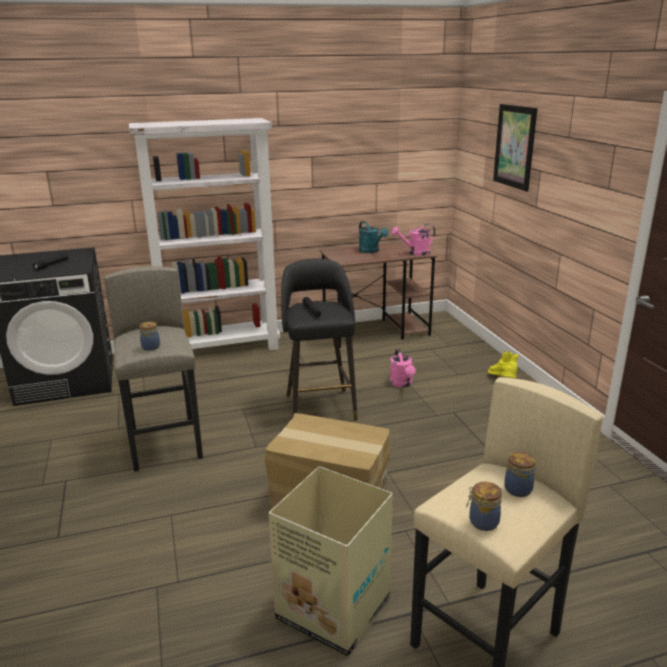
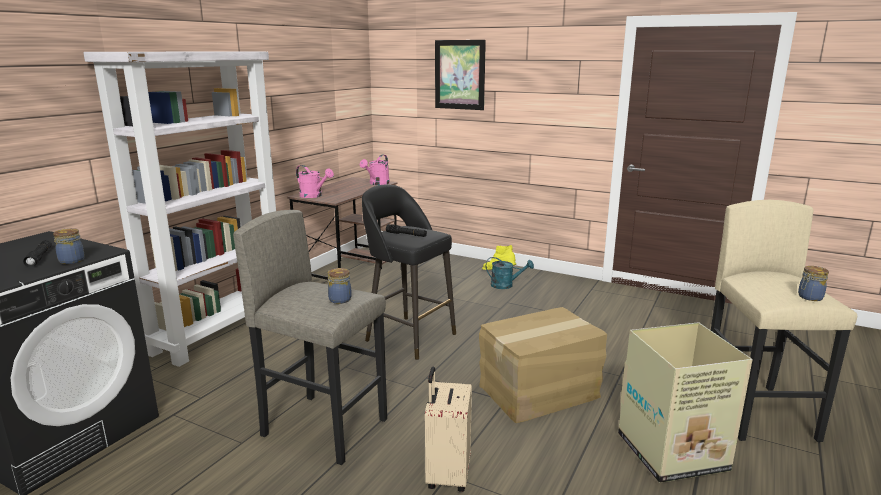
camera: 45 degrees left, 5 degrees down
(170, 514) = (447, 475): none -> beige suitcase
(371, 251) = (338, 189): turquoise watering can -> turquoise watering can (506, 285)
(402, 384) = (440, 298): pink watering can -> pink watering can (314, 196)
(518, 489) = (779, 277): jar -> jar (72, 260)

